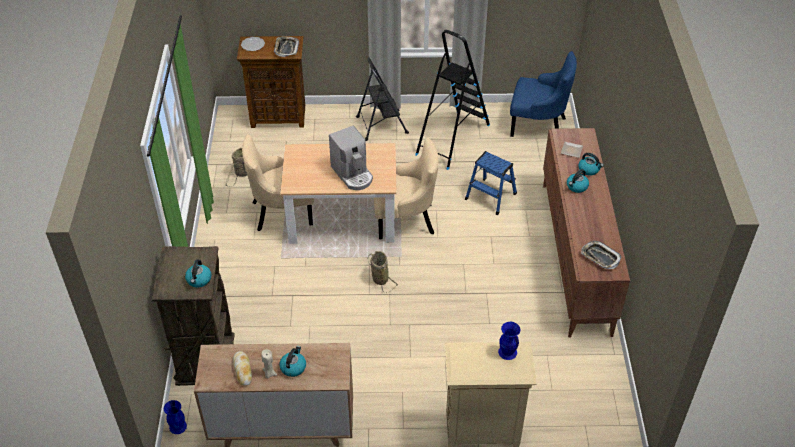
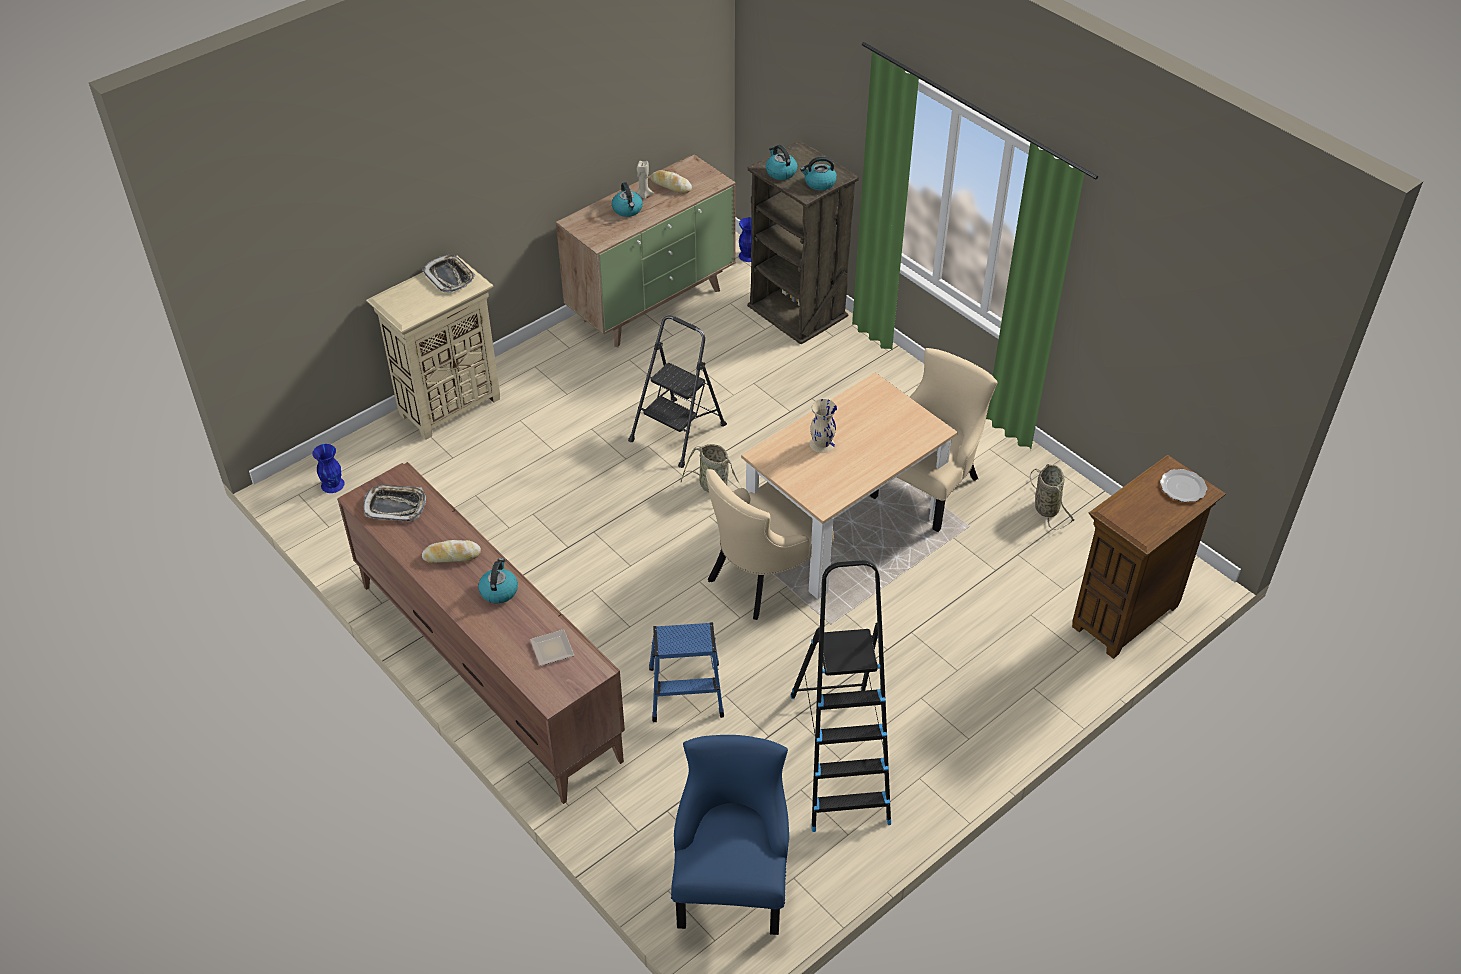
camera: 140 degrees right, 0 degrees up
(286, 48) = (1131, 511): tray -> tray (449, 277)
(353, 174) = (822, 444): coffee machine -> beige vase
(380, 124) = (975, 708): black step ladder -> black step ladder (679, 430)
(507, 352) = (417, 307): blue vase -> blue vase (332, 484)
(537, 126) = (732, 885): blue chair -> blue chair turned 120 degrees clockwise
(588, 215) = (452, 555): none -> bread
(589, 169) = (500, 631): kettle -> kettle (819, 183)

